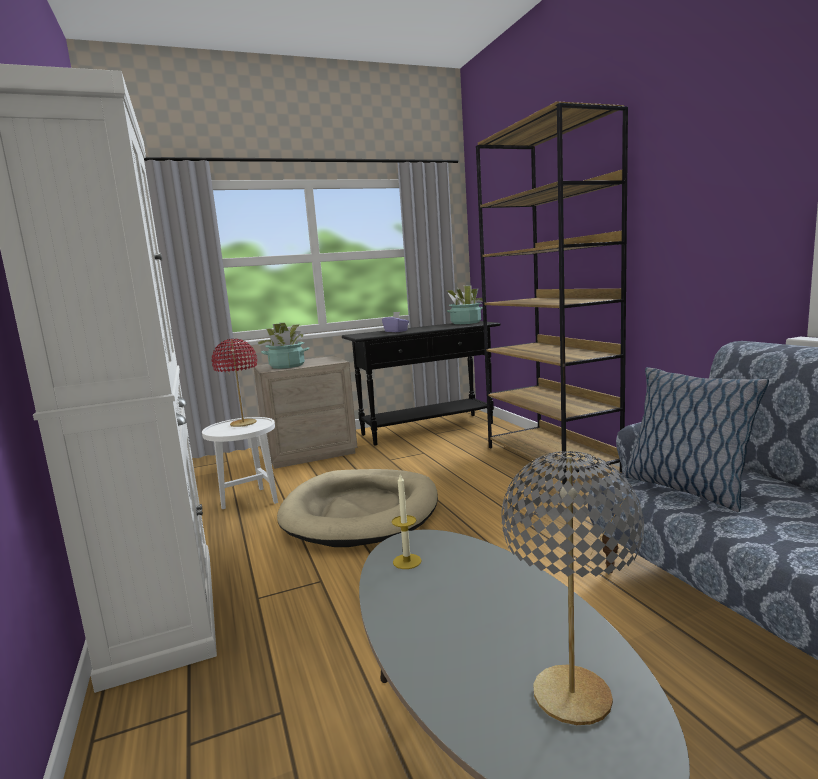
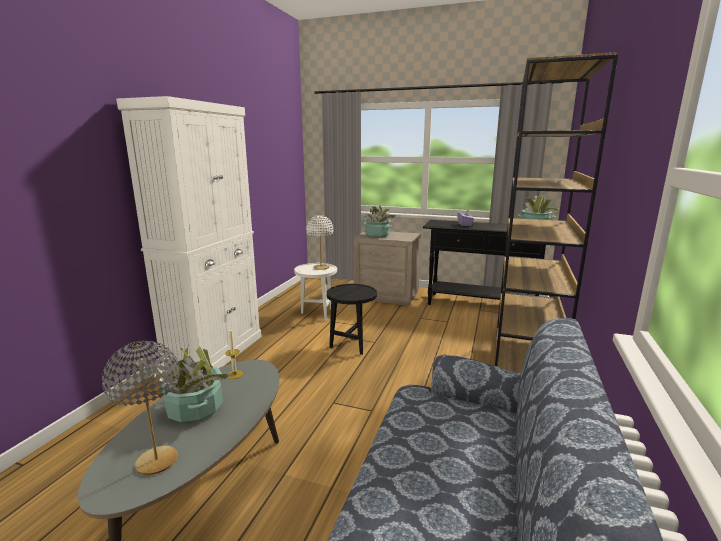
camera: 40 degrees right, 5 degrees up
(243, 424) = (321, 268): red table lamp -> white table lamp
(361, 512) = (352, 344): beige dog bed -> black side table
(457, 619) = (194, 409): none -> potted plant
(684, 488) = (428, 417): pillow -> none

